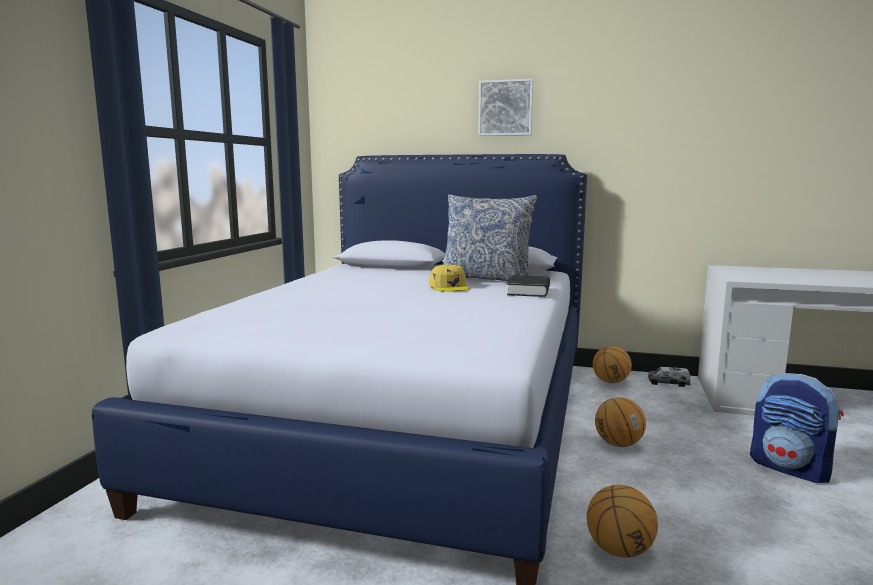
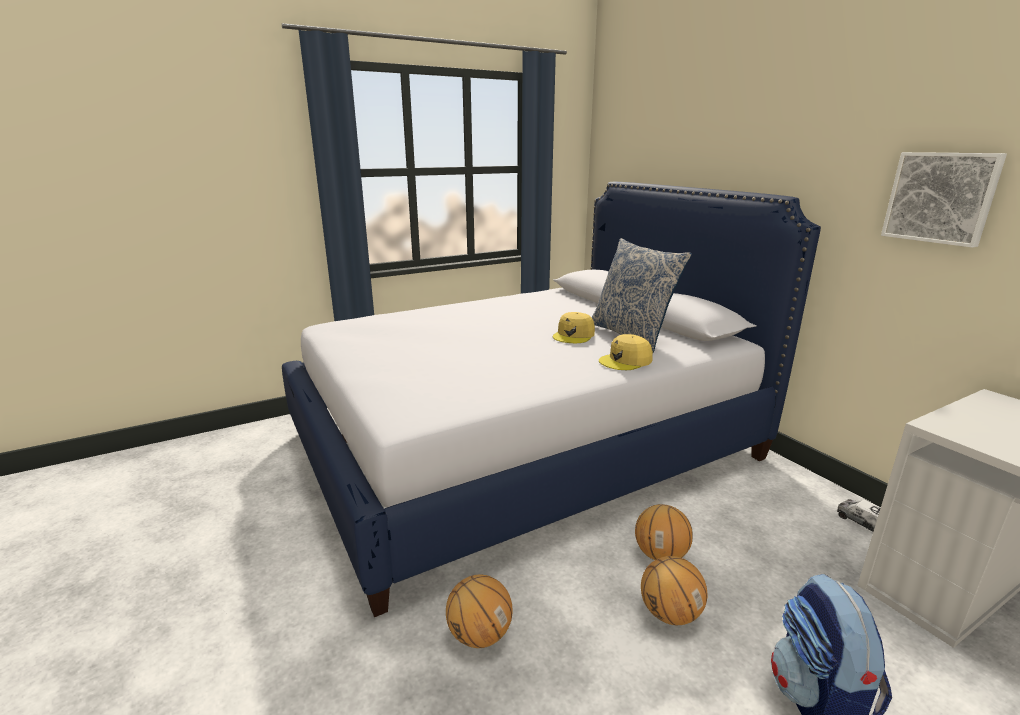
camera: 45 degrees right, 10 degrees up
(505, 108) = (752, 132): picture -> picture (941, 197)
(528, 291) = (626, 361): black book -> yellow cap
(610, 382) = (788, 490): basketball -> basketball (669, 613)

